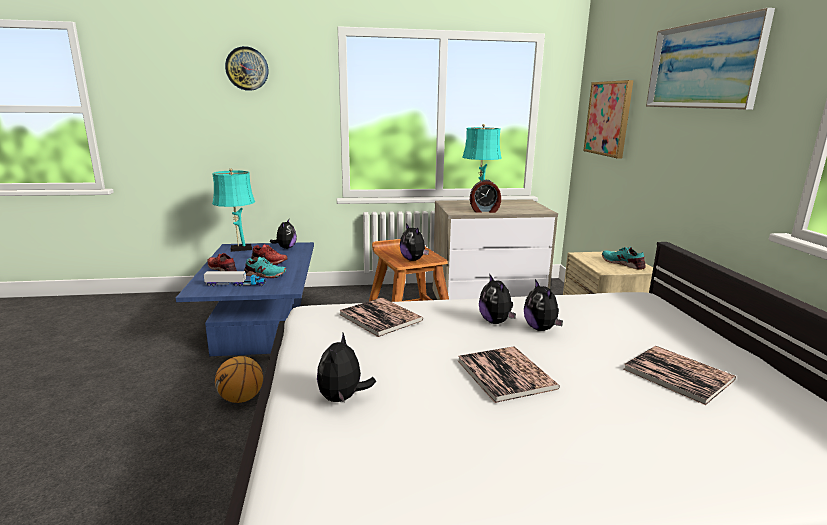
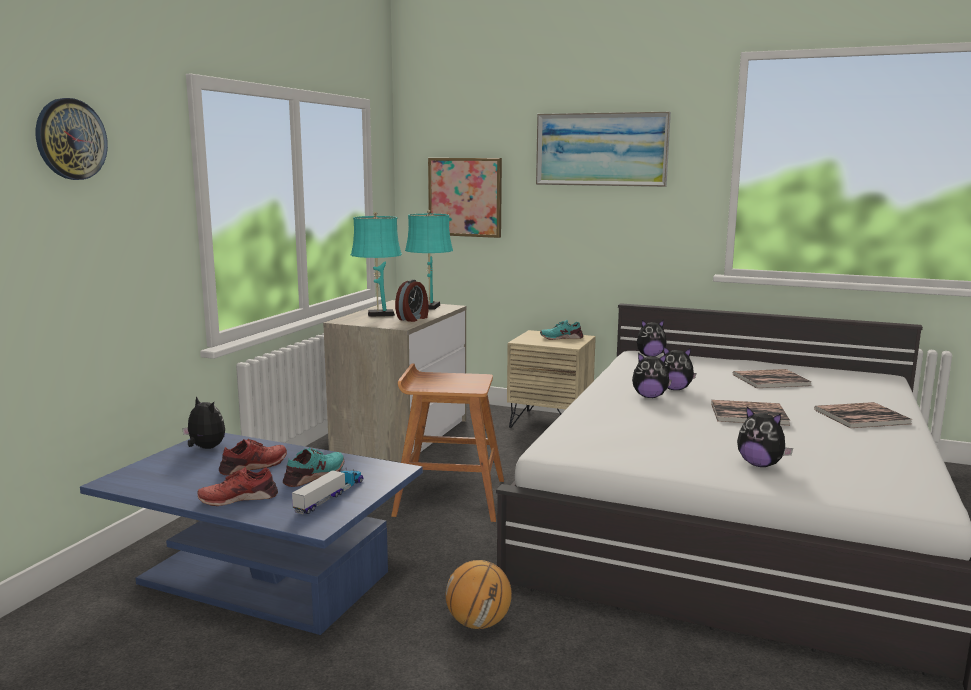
camera: 60 degrees left, 5 degrees down
(238, 249) = (144, 477): turquoise table lamp -> turquoise table lamp (429, 307)
(380, 317) = (607, 426): book -> book (861, 416)
(413, 260) = (470, 383): plush toy -> plush toy (650, 356)

